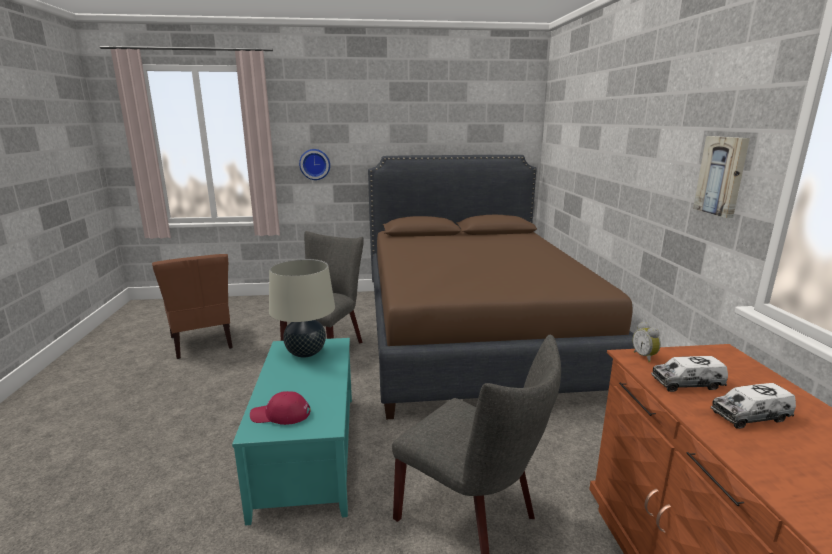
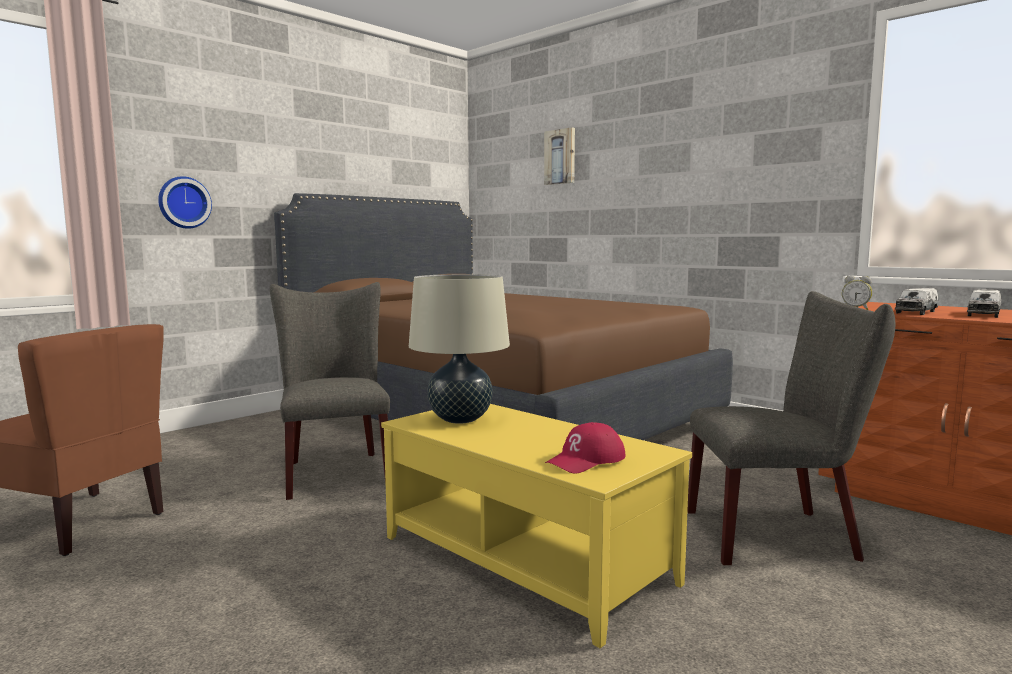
camera: 40 degrees left, 10 degrees down
(309, 451) = (526, 558): turquoise coffee table -> yellow coffee table
(722, 176) = (790, 169): picture -> picture (560, 157)

